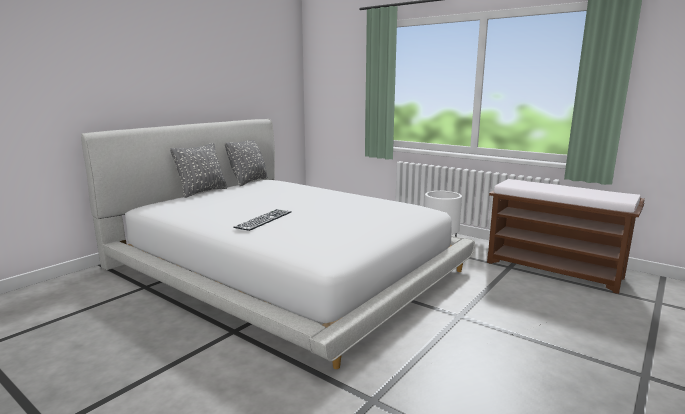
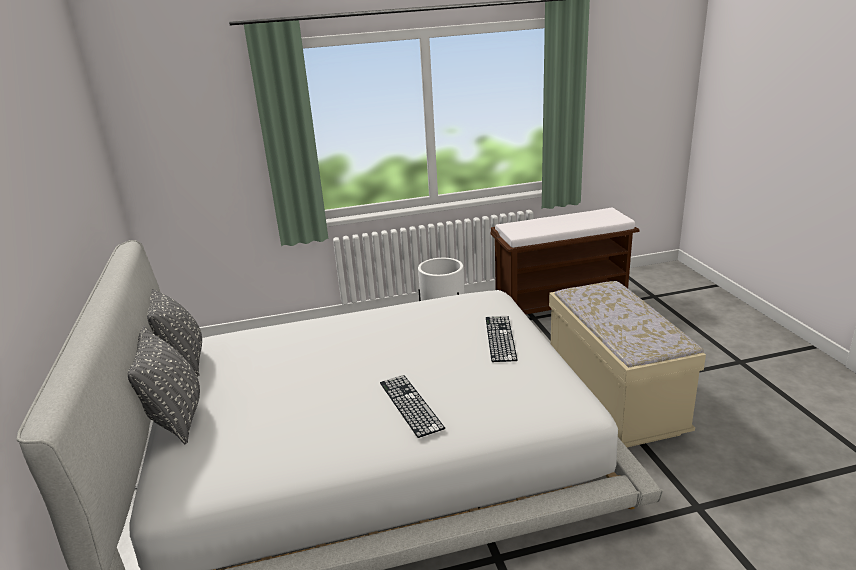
camera: 50 degrees left, 10 degrees up
(373, 221) = (500, 338): none -> keyboard
(458, 325) = (613, 400): none -> beige bench

